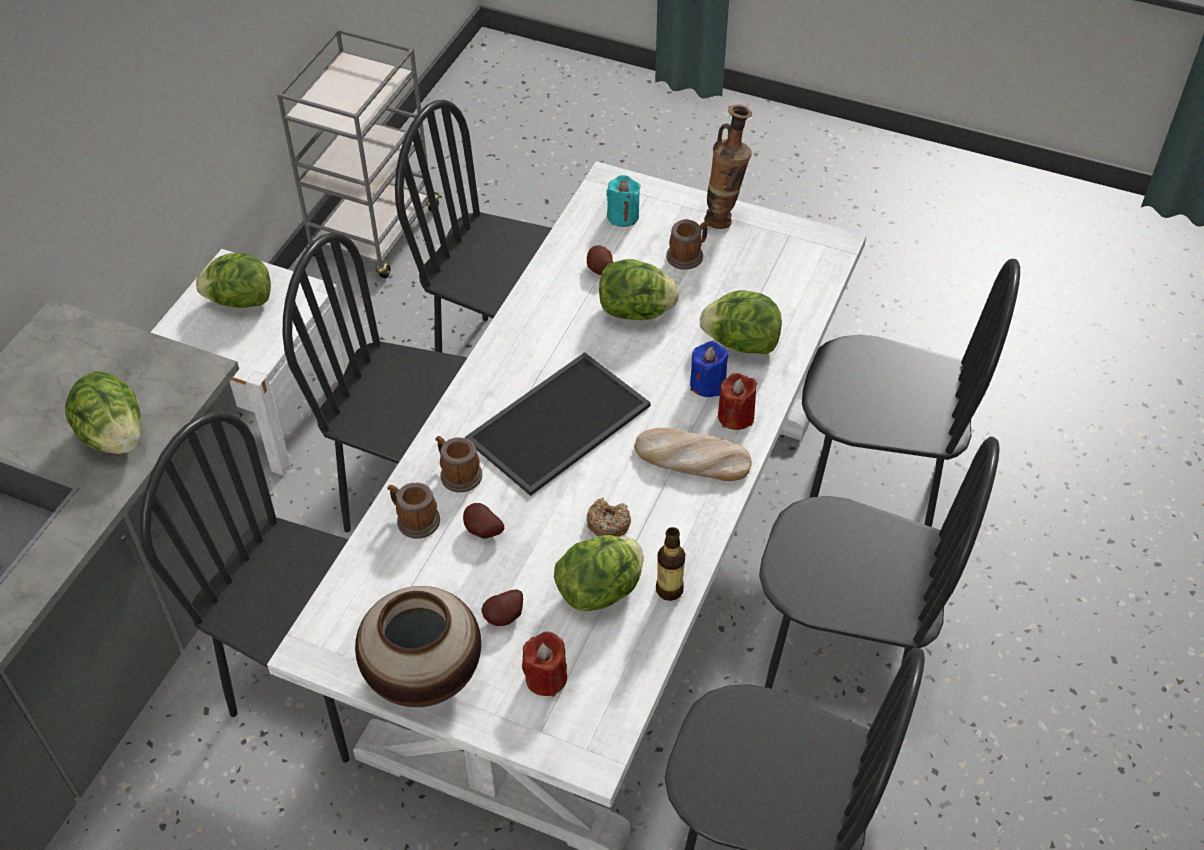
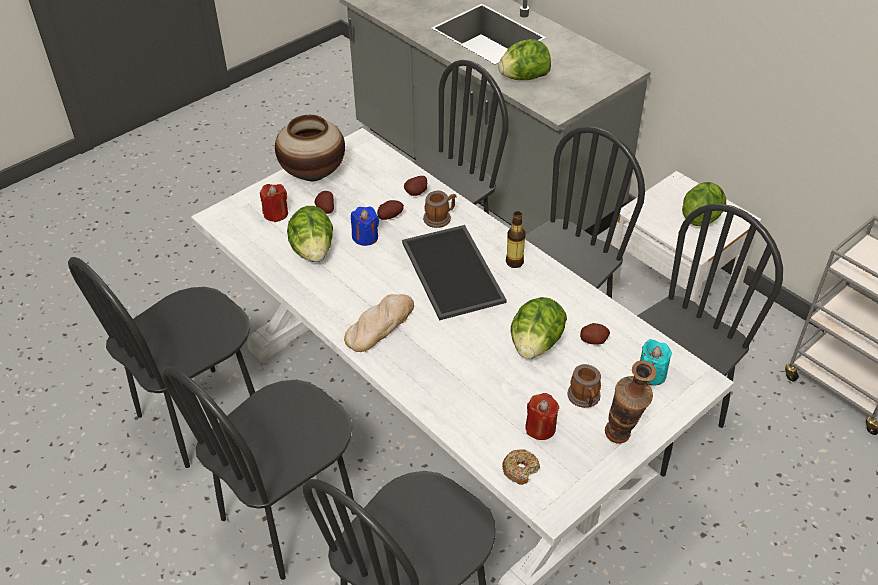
camera: 115 degrees right, 5 degrees down
(414, 519) = (417, 193): mug -> potato
(608, 523) = (357, 269): donut -> donut (520, 469)
(669, 590) = (290, 279): bottle -> bottle (514, 262)
(707, 384) = (440, 358): blue candle -> blue candle (365, 237)
(735, 416) = (401, 361): red candle -> red candle (540, 428)
(740, 343) = (469, 392): lettuce -> none

